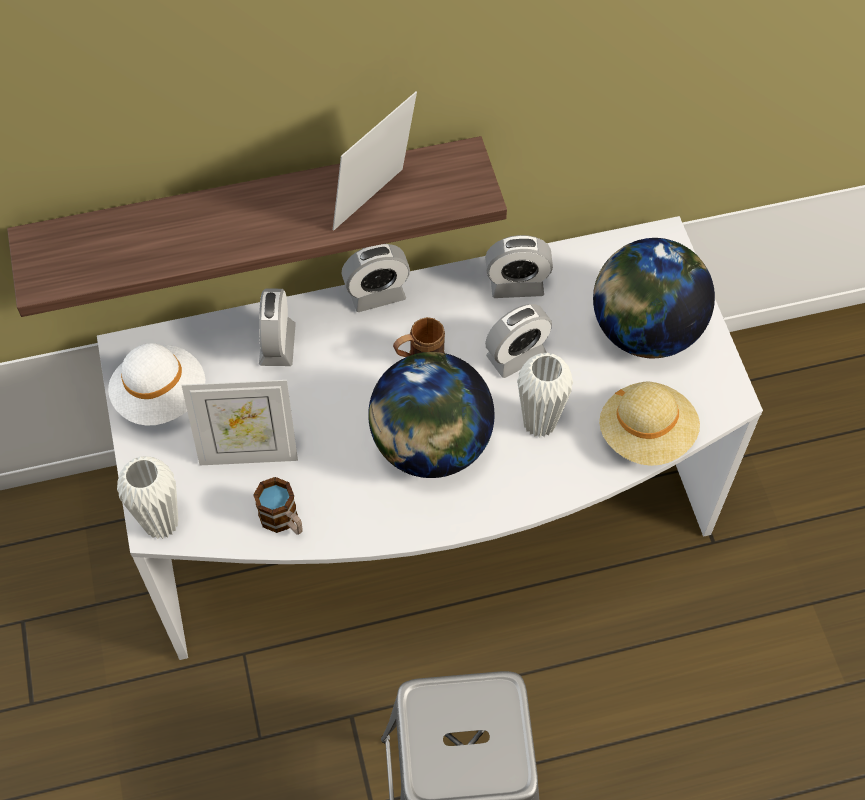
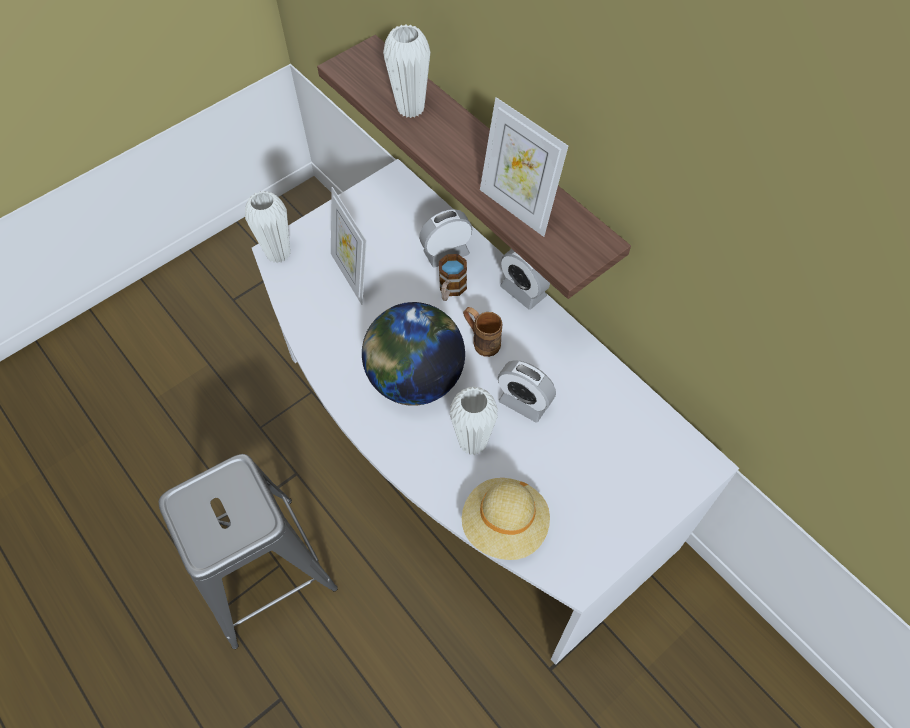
camera: 65 degrees right, 0 degrees up
(161, 397) = (370, 210): white hat -> none
(163, 240) = (410, 108): none -> white vase
(284, 520) = (312, 317): mug -> mug (450, 290)
(375, 204) = (517, 207): picture frame -> picture frame turned 150 degrees counterclockwise
(516, 285) = (589, 376): alarm clock -> none
(644, 331) = (604, 485): globe -> none

